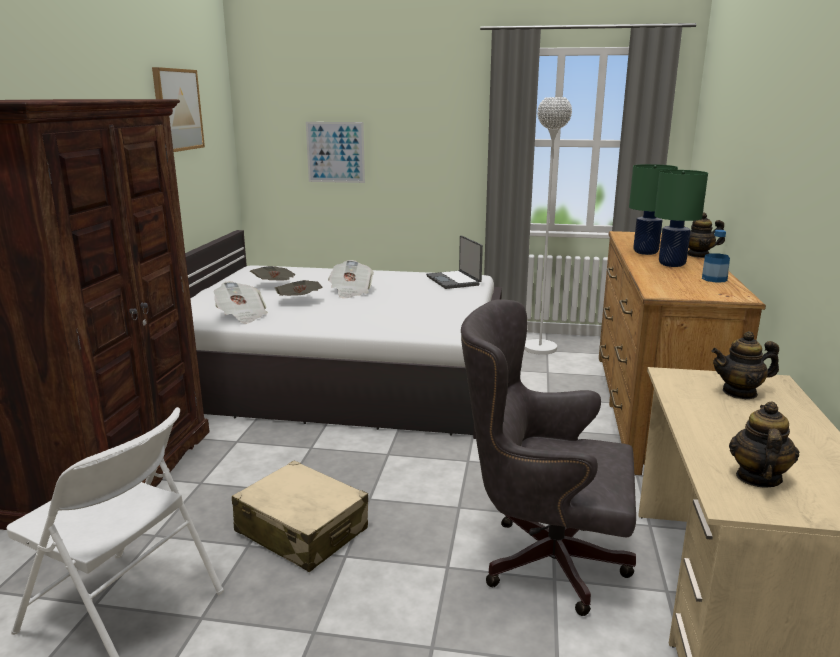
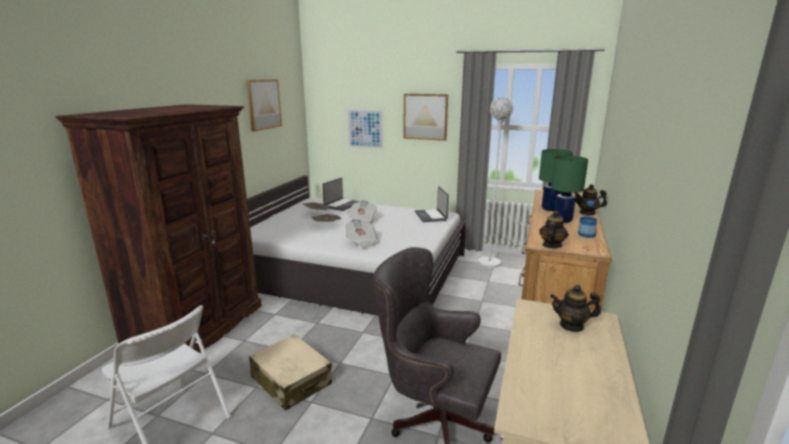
camera: 10 degrees right, 0 degrees up
(242, 316) = (288, 234): newspaper -> newspaper (362, 242)
(307, 273) = (341, 205): none -> laptop
(432, 130) = (425, 116): none -> picture
(757, 478) = (547, 399): teapot -> teapot (551, 245)

